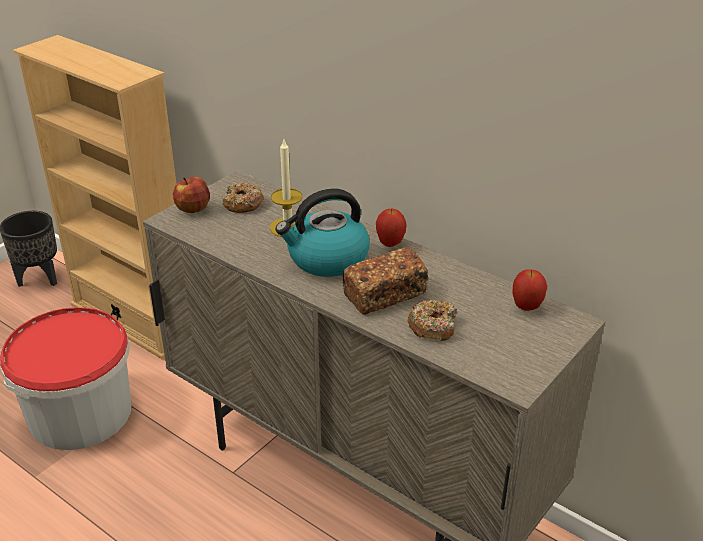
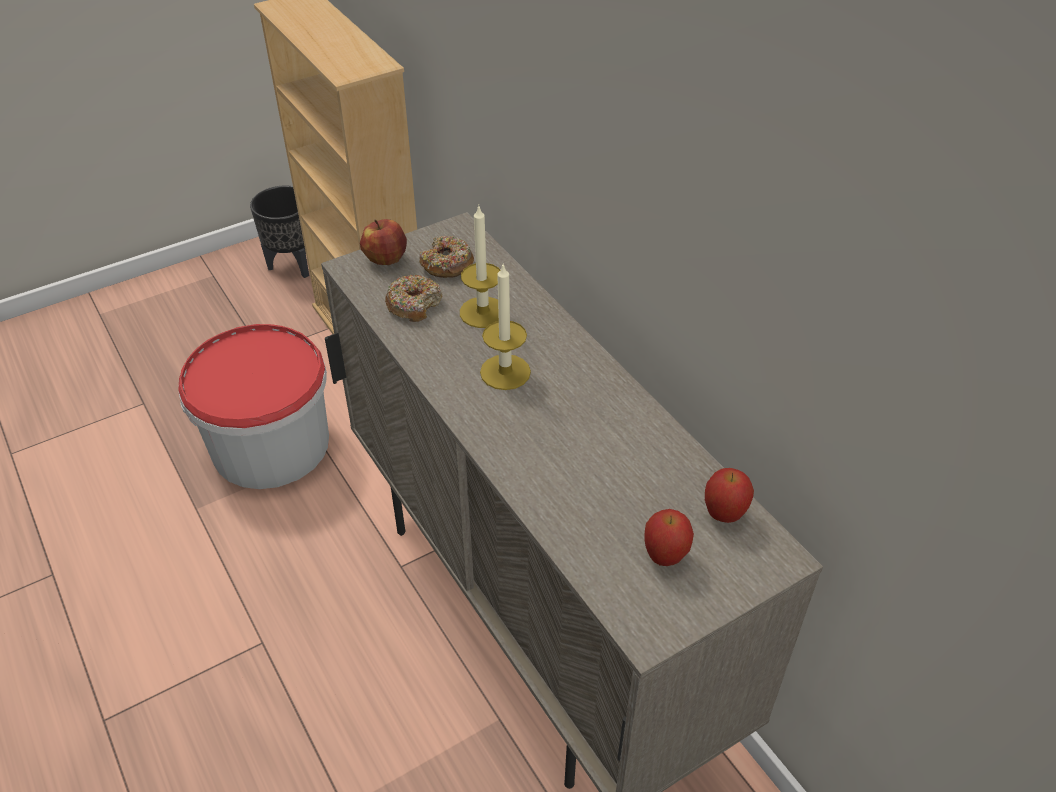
camera: 20 degrees right, 10 degrees up
(327, 259) = (505, 372): kettle -> candle
(384, 295) = (548, 445): bread -> none
(390, 244) = (596, 368): apple -> apple (665, 556)
(433, 326) = (584, 510): donut -> donut (414, 305)

